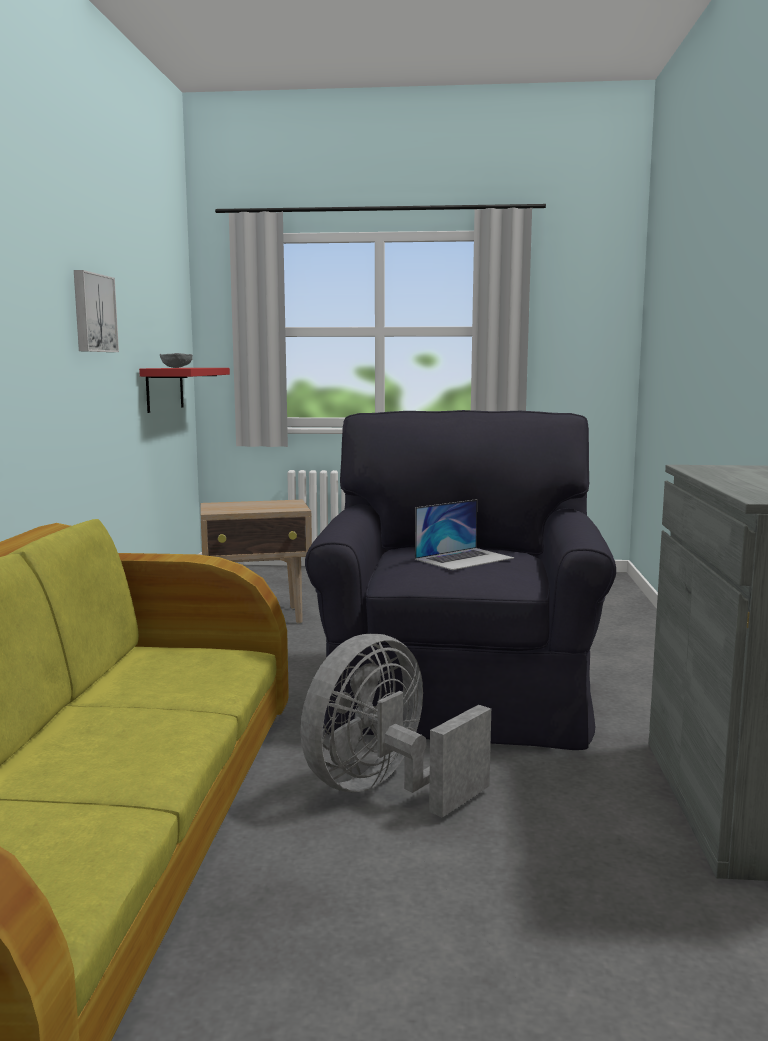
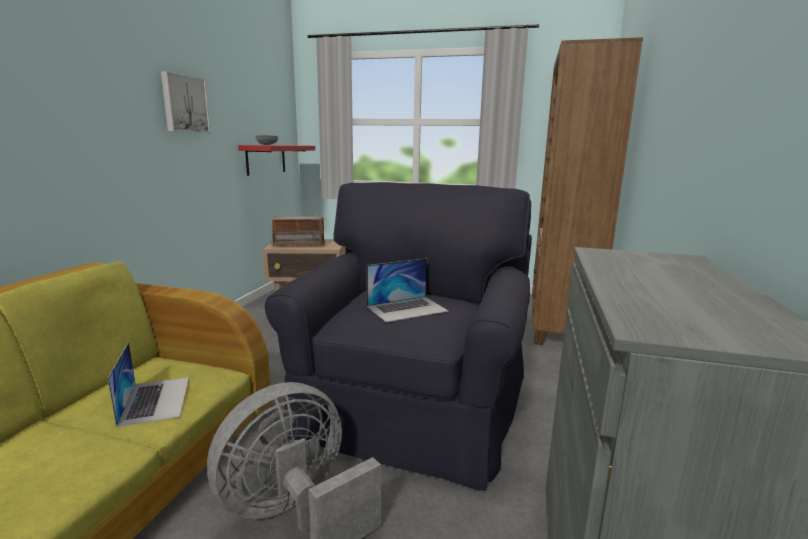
camera: 10 degrees right, 5 degrees up
(189, 679) = (155, 400): none -> laptop
(246, 507) = (299, 244): none -> radio
(605, 602) = (559, 325): none -> brown bookcase

